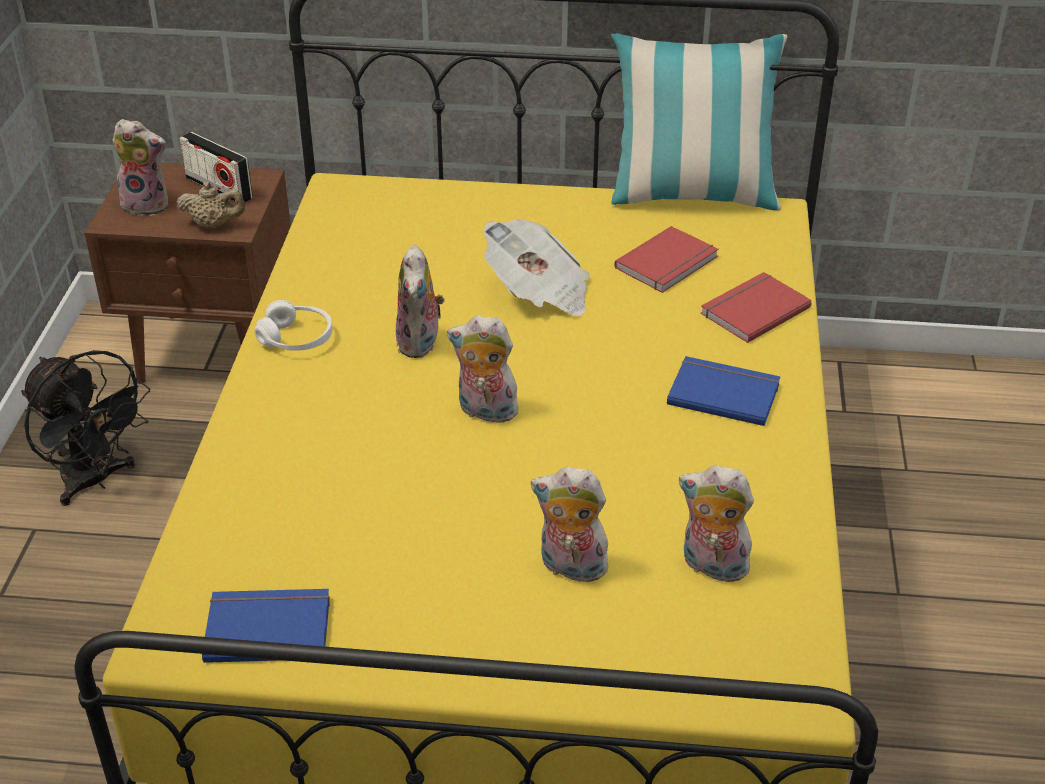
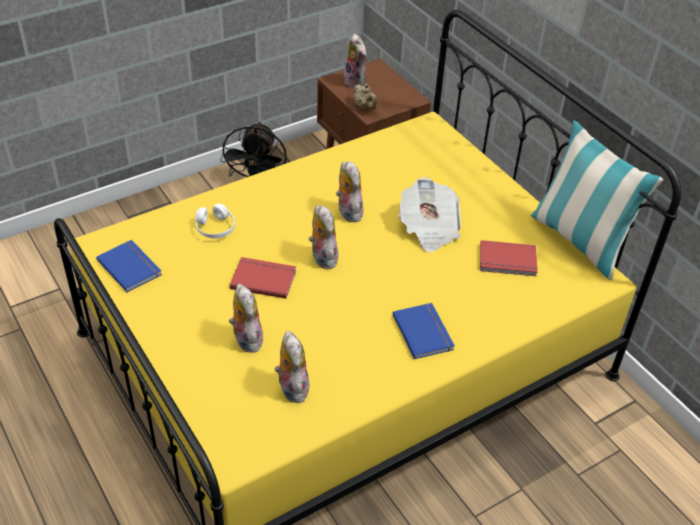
camera: 50 degrees right, 5 degrees up
(219, 188) = (392, 93): radio -> none
(296, 339) = (309, 174): white headphones -> white headphones (215, 228)
(421, 343) = (347, 212): plush toy -> plush toy turned 105 degrees clockwise
(752, 309) = (506, 311): red book -> red book (263, 278)

